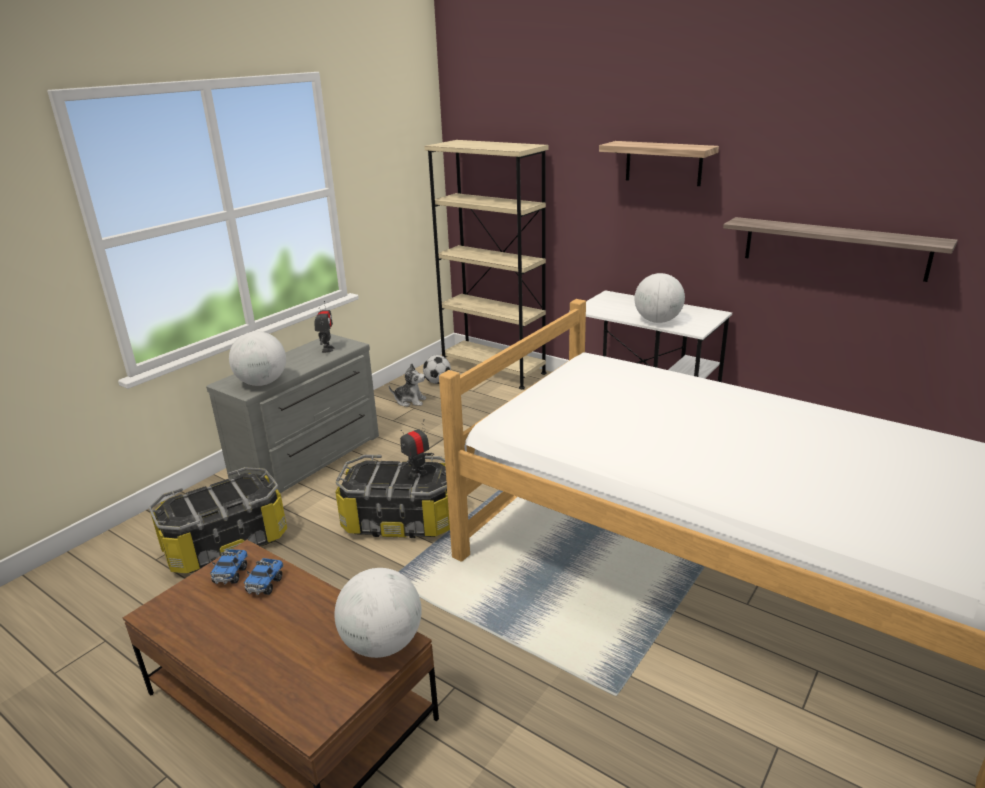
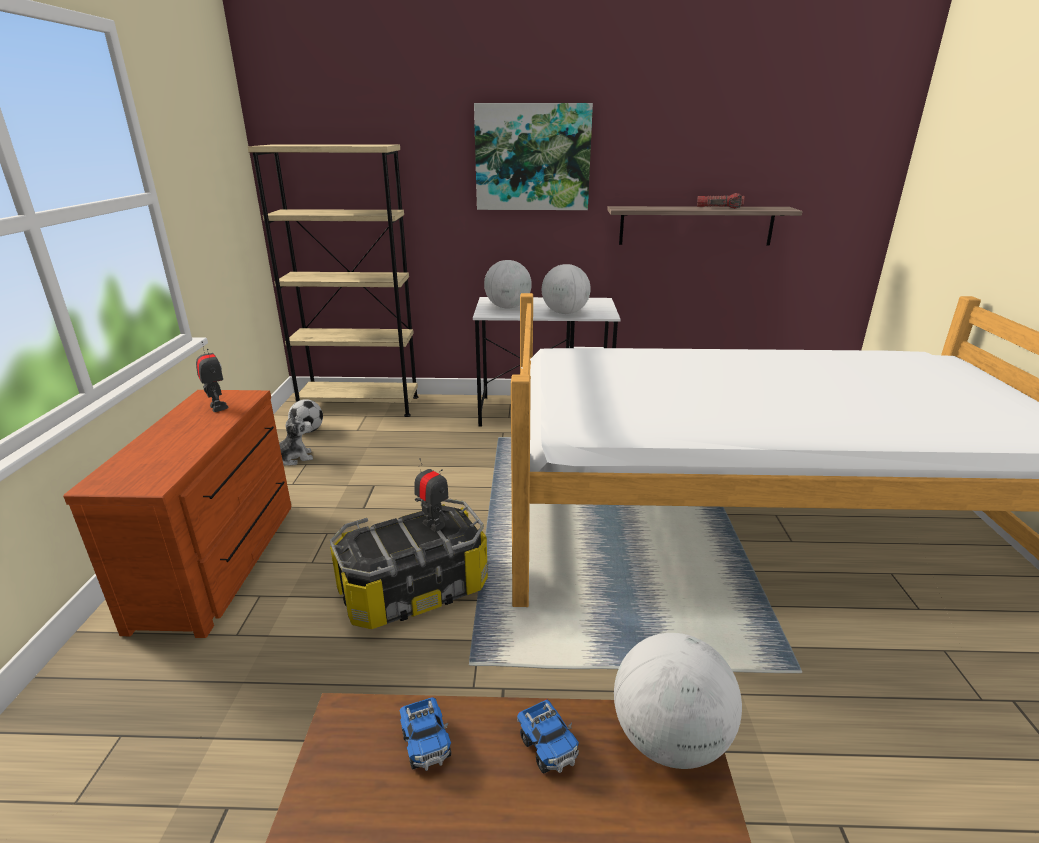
camera: 35 degrees left, 0 degrees up
(226, 543) = (189, 720): storage box -> none
(231, 574) = (355, 757): toy truck -> toy truck (547, 747)
(262, 383) = (164, 468): globe -> globe (508, 307)
(311, 460) = (223, 561): grey dresser -> brown dresser
(417, 474) = (433, 525): toy robot -> toy robot turned 120 degrees clockwise
(663, 163) = (532, 158): shelf -> picture
(854, 232) = (719, 208): none -> flashlight

